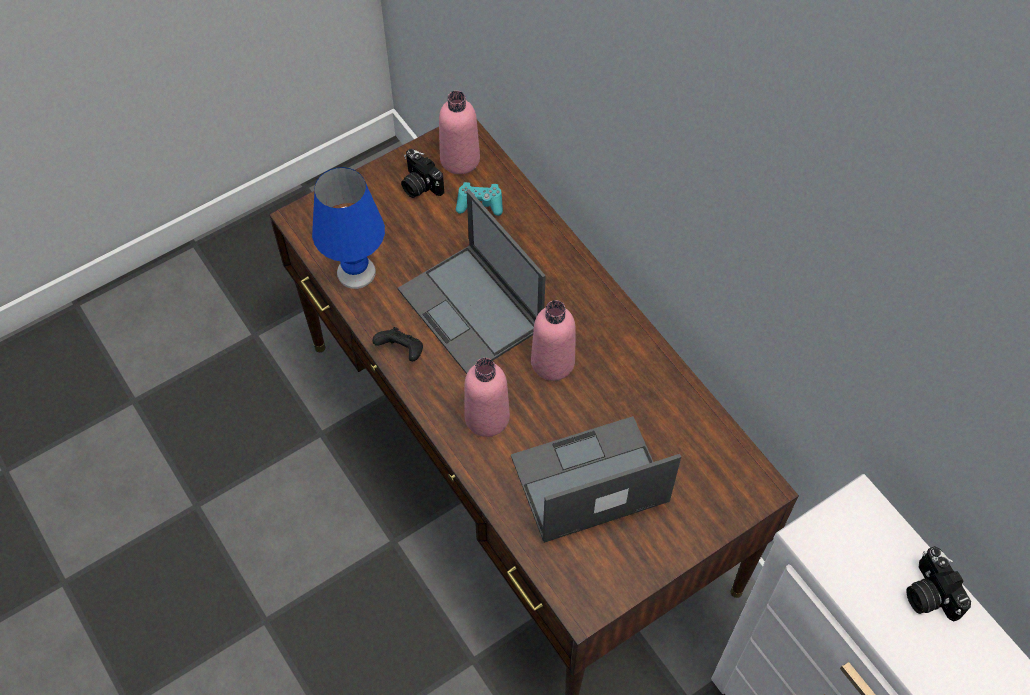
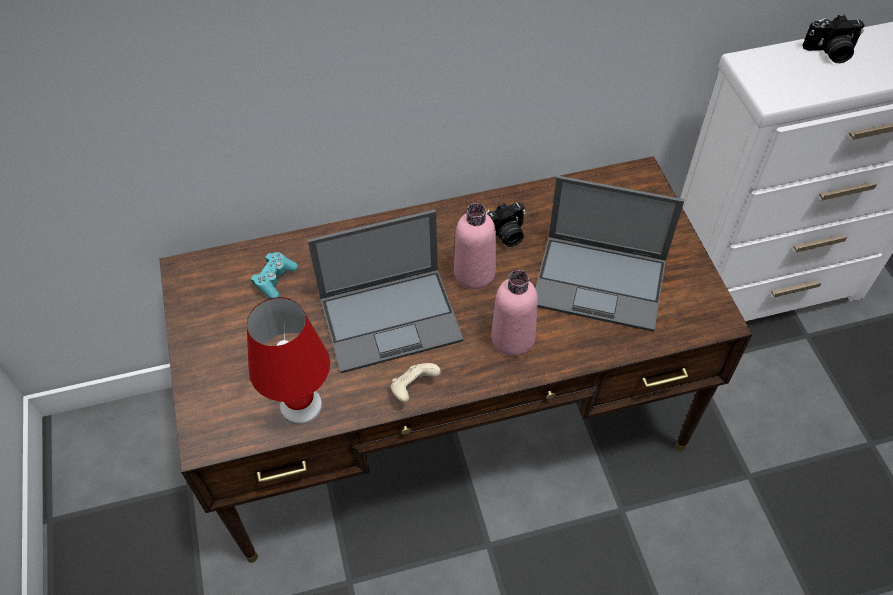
camera: 70 degrees left, 5 degrees down
(356, 272) = (300, 405): blue table lamp -> red table lamp
(401, 351) = (413, 388): black game controller -> beige game controller
(419, 185) = (224, 322): camera -> camera (503, 236)
(460, 159) = (213, 281): pink bottle -> none
(588, 480) = (601, 282): laptop -> laptop turned 75 degrees counterclockwise

